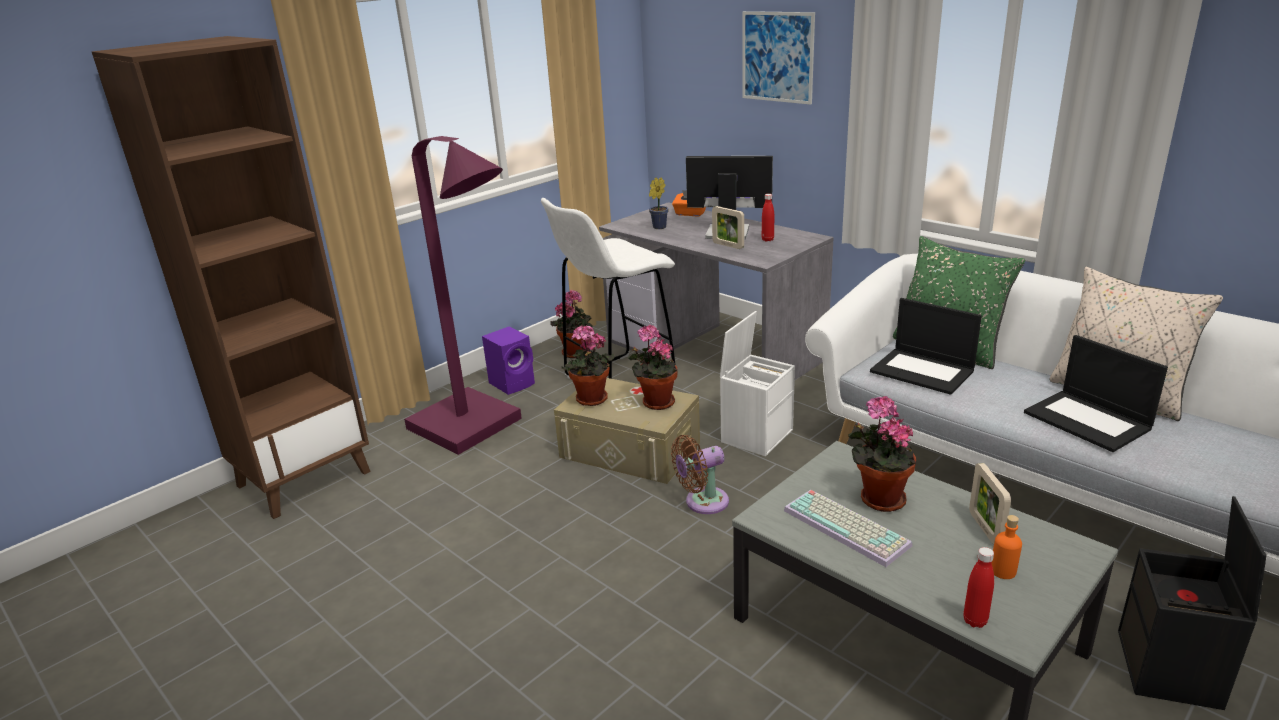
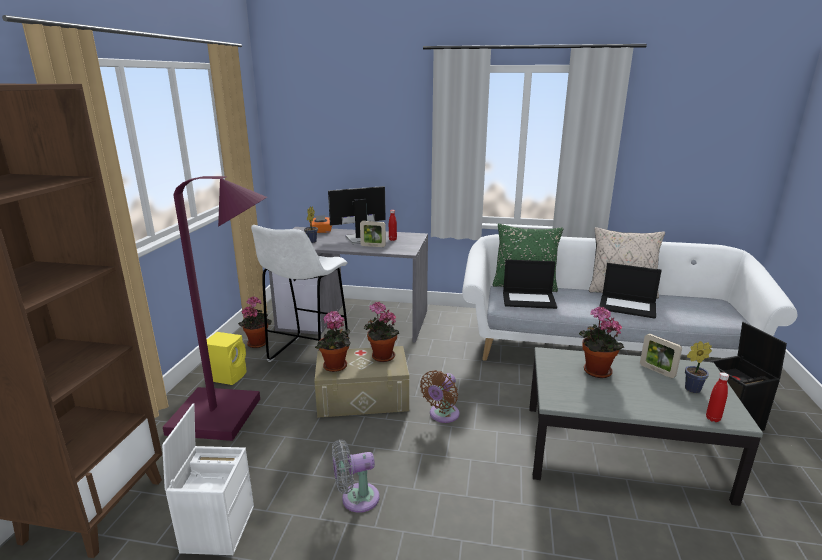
camera: 35 degrees left, 5 degrees down
(513, 383) = (228, 376): purple speaker -> yellow speaker
(516, 557) = (356, 499): none -> grey fan
(756, 435) = (432, 364): white storage box -> white storage box (217, 527)
(777, 57) = (372, 124): picture -> none
(848, 527) = (601, 392): keyboard -> none
(1003, 571) = (690, 389): orange bottle -> potted plant

